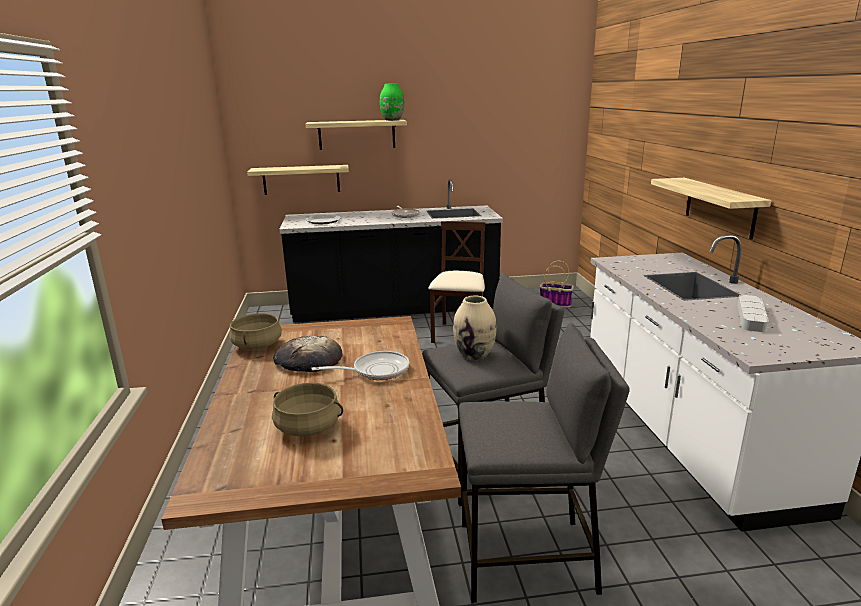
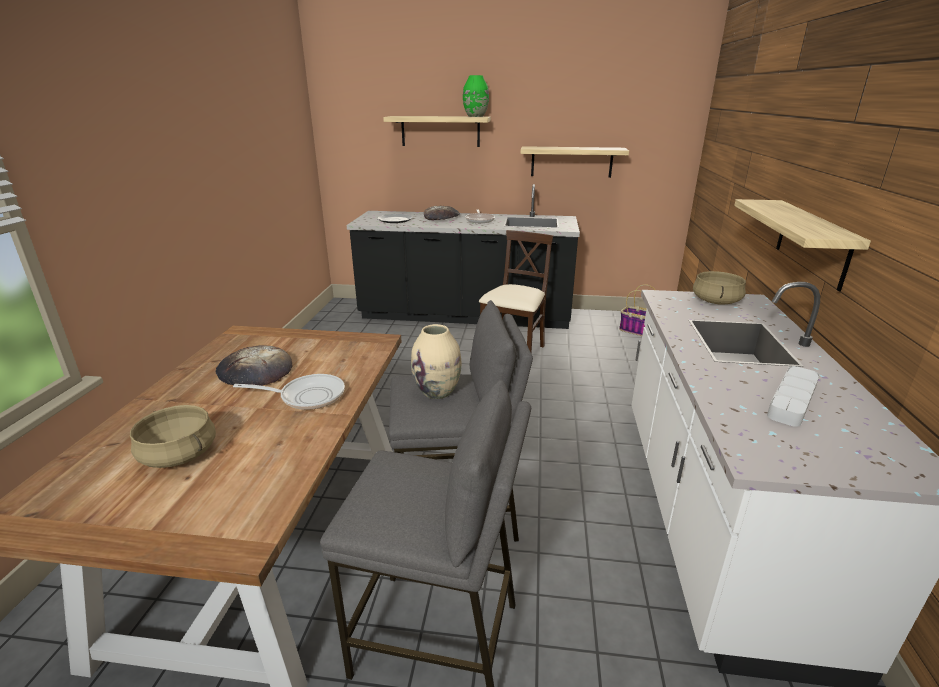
camera: 15 degrees right, 5 degrees up
(257, 345) = (225, 347): beige cooking pot -> beige cooking pot (715, 301)
(301, 179) = (384, 176): shelf -> shelf (571, 162)
(366, 215) = (441, 217): none -> bread

